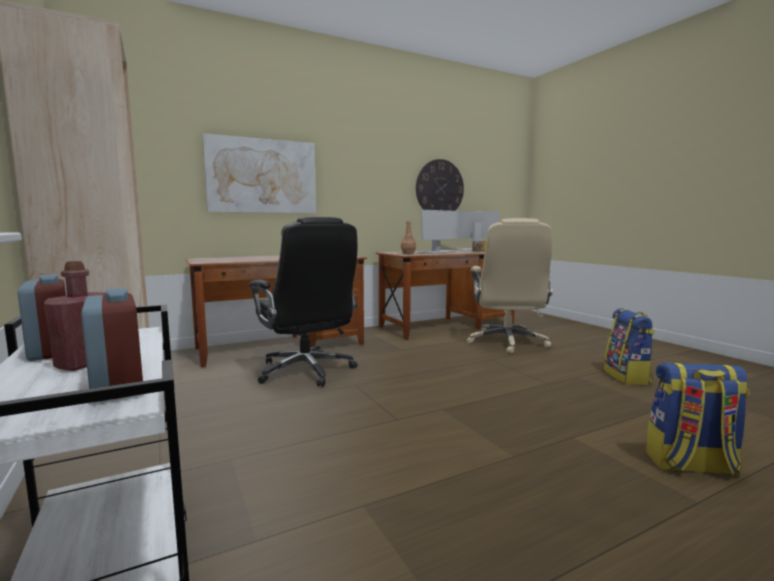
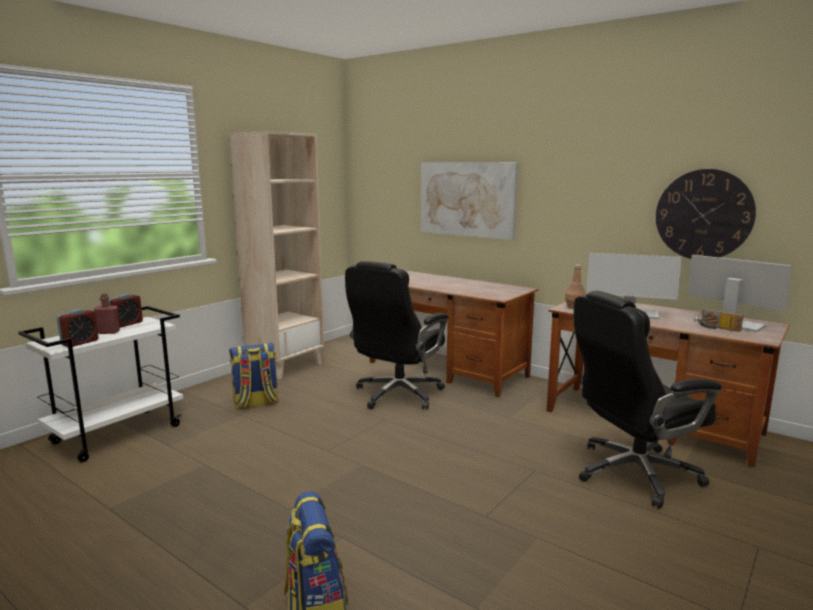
camera: 65 degrees right, 5 degrees up
(507, 342) = (633, 473): beige office chair -> black office chair
(627, 377) = (585, 583): backpack -> backpack (255, 403)

